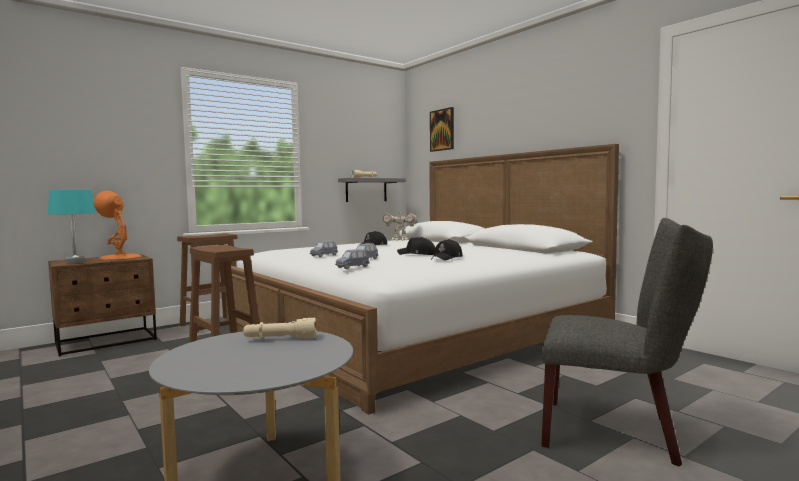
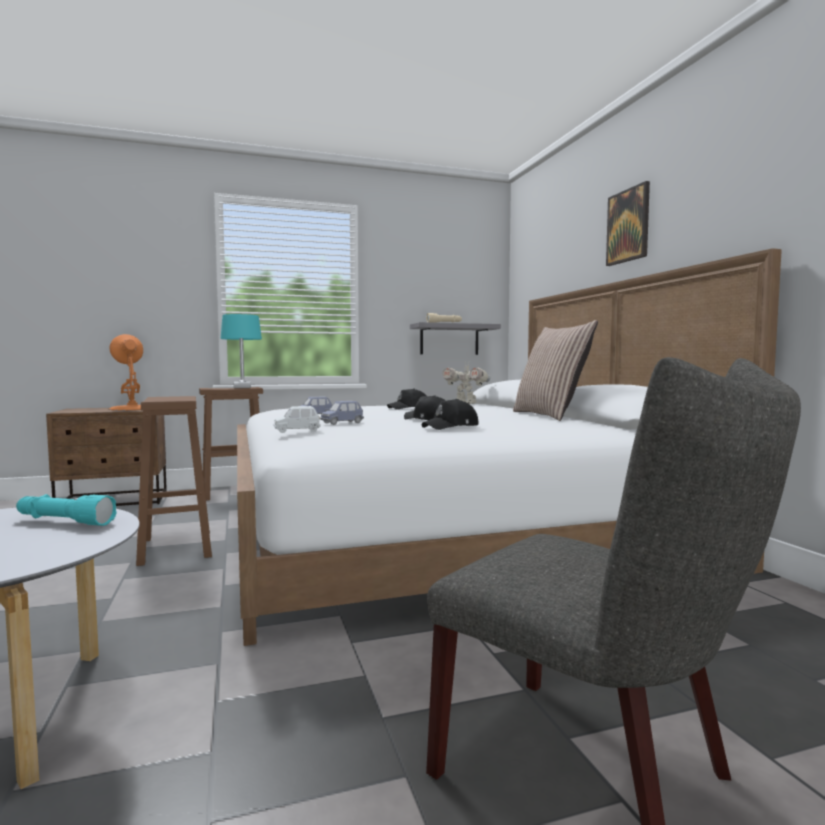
camera: 20 degrees right, 0 degrees up
(75, 262) = (77, 411): turquoise table lamp -> turquoise table lamp (242, 387)
(280, 339) = (64, 522): beige flashlight -> turquoise flashlight
(352, 267) = (297, 431): blue toy car -> white toy car
(442, 130) = (547, 256): picture -> picture (628, 226)
(482, 246) = (550, 415): none -> pillow

